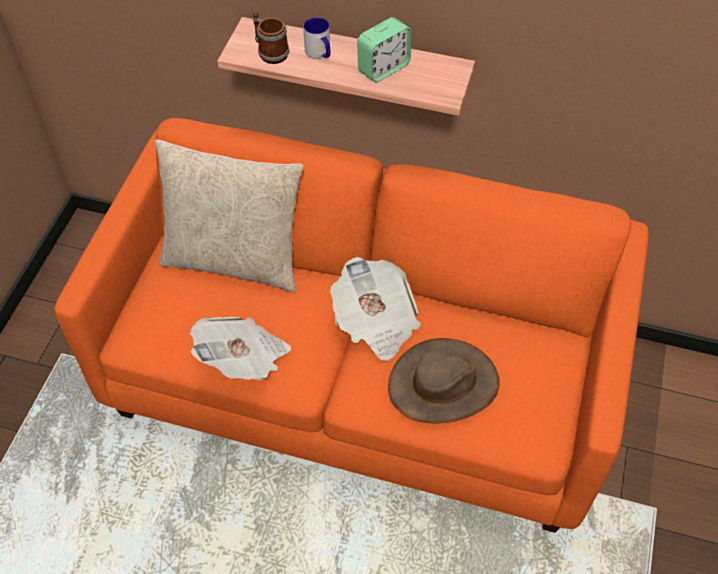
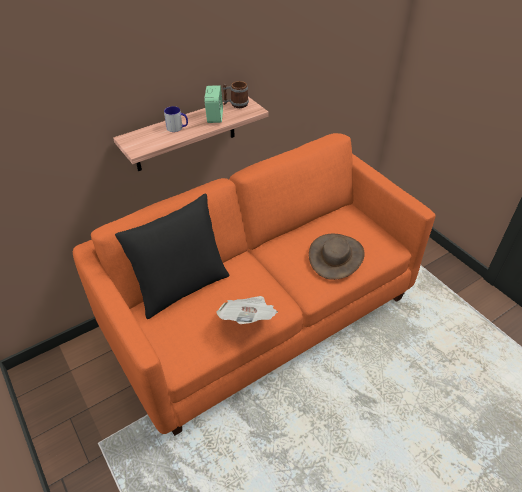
camera: 50 degrees left, 10 degrees down
(234, 259) = (181, 286): beige pillow -> black pillow
(270, 52) = (152, 141): mug -> mug (236, 104)
(375, 322) = (278, 258): newspaper -> none

